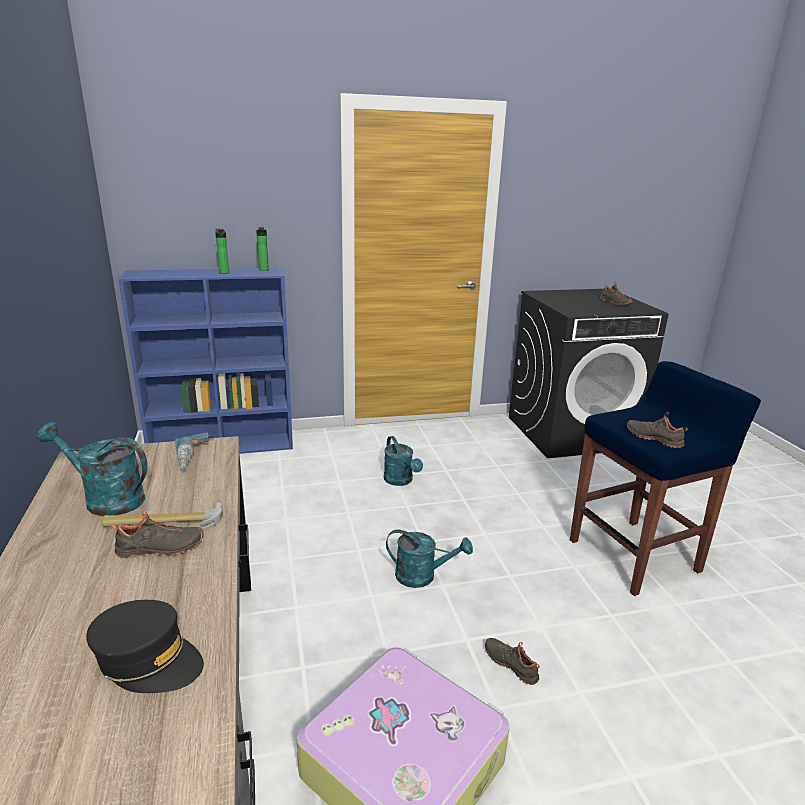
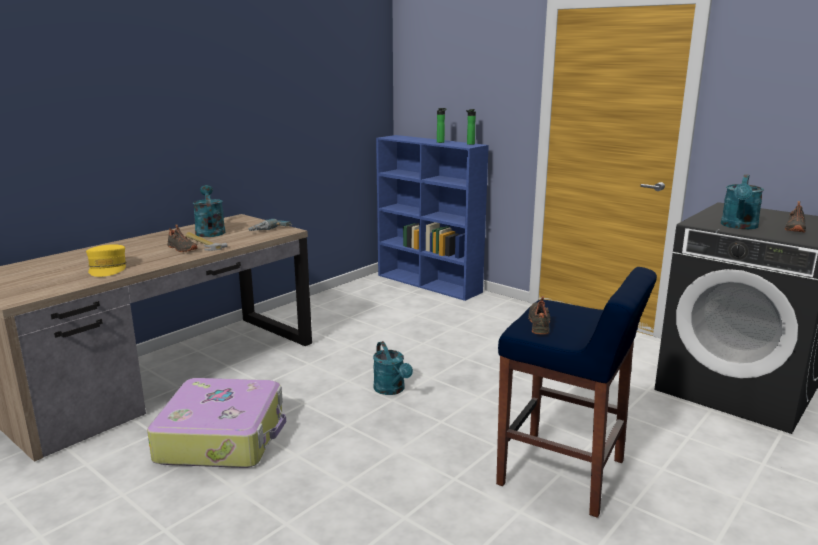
camera: 55 degrees right, 5 degrees down
(148, 659) = (107, 268): black cap -> yellow cap
(401, 481) = (493, 345): turquoise watering can -> turquoise watering can (739, 226)
(511, 664) = (343, 449): black shoe -> none

